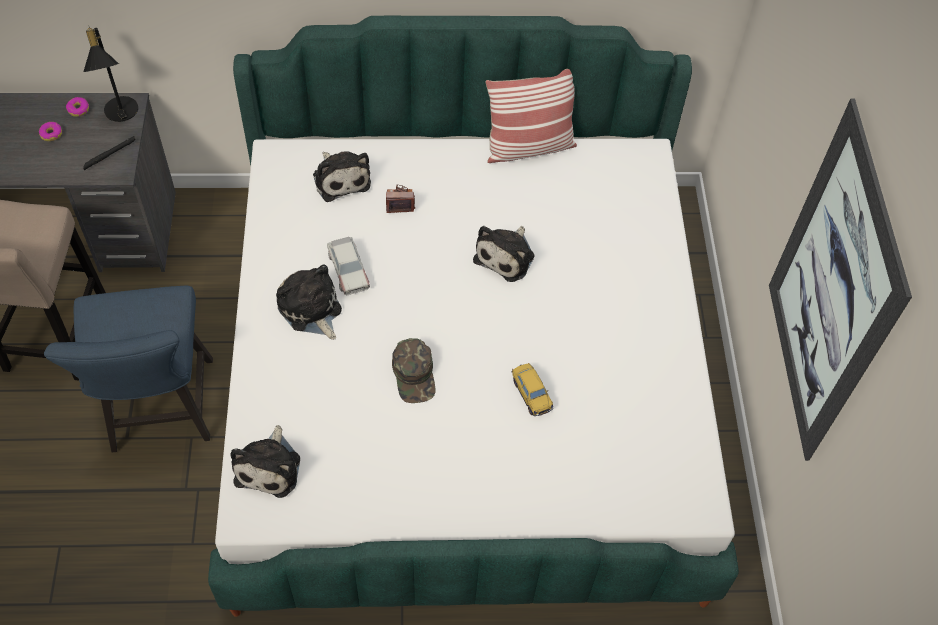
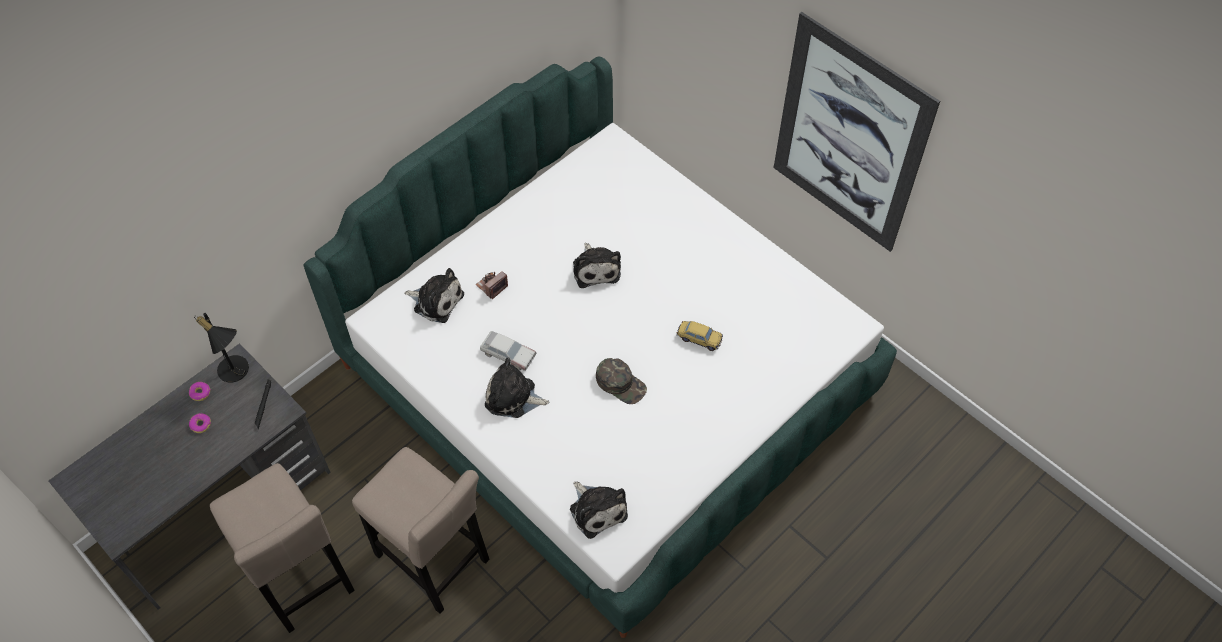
camera: 40 degrees left, 0 degrees up
(160, 413) = (435, 563): blue chair -> beige stool
(529, 147) = (534, 190): pillow -> none

